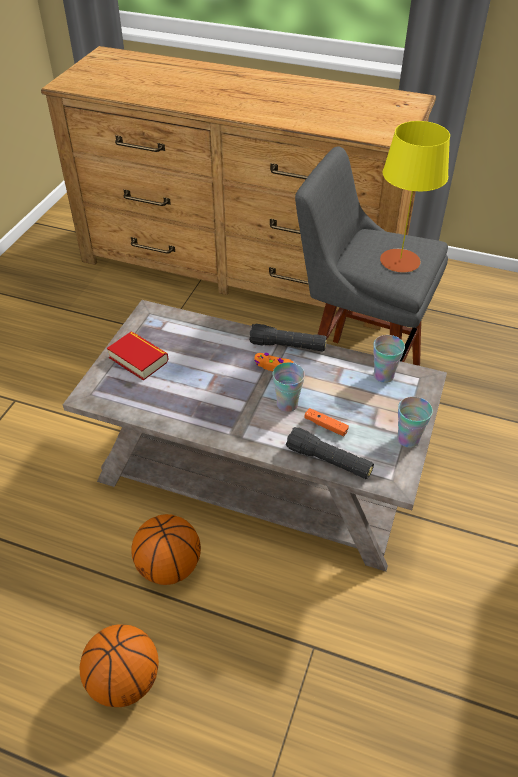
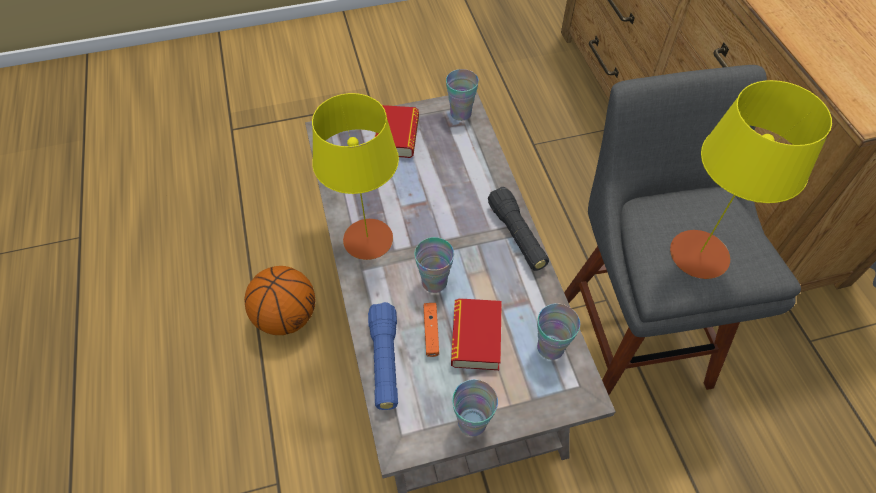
camera: 55 degrees right, 10 degrees up
(124, 680) = (168, 354): basketball -> none
(155, 317) = (460, 113): none -> cup
(217, 421) = (367, 239): none -> yellow table lamp
(272, 365) = (477, 239): orange game controller -> none
(329, 461) = (385, 361): black flashlight -> blue flashlight
(348, 406) = (476, 337): none -> book

